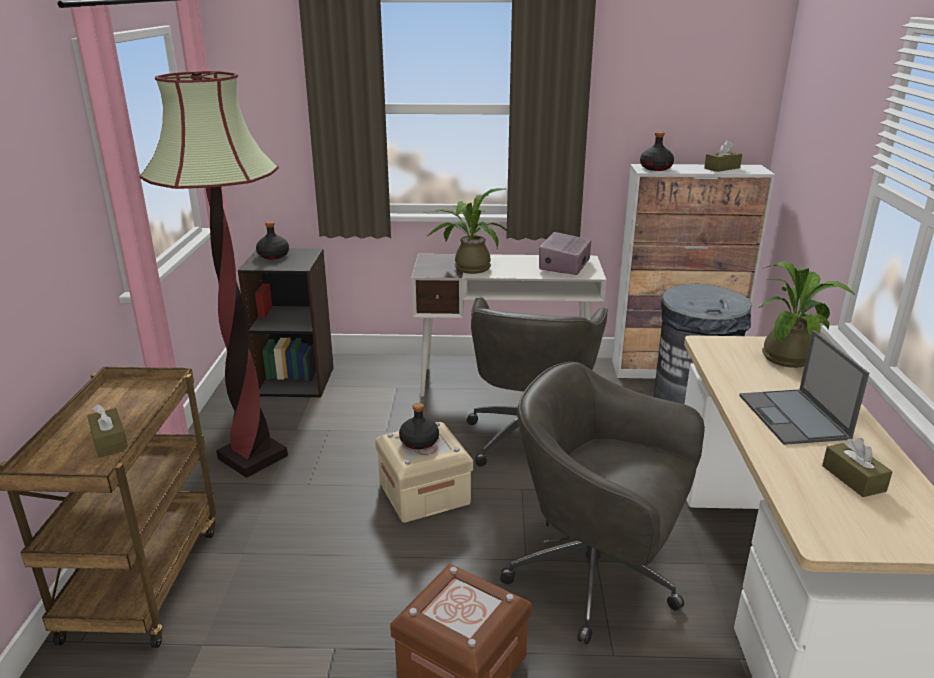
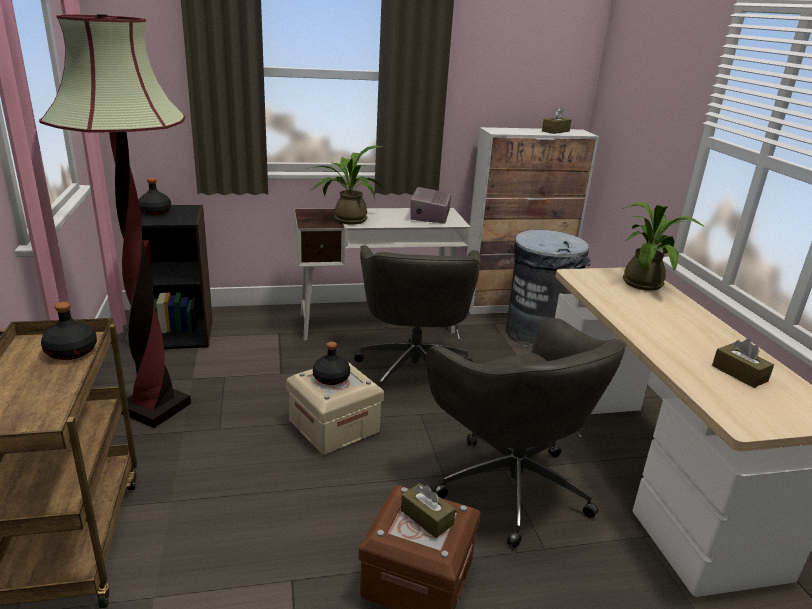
camera: 15 degrees left, 0 degrees up
(109, 441) = (44, 397): brown tissue box -> brown tissue box (426, 517)
(597, 578) = (509, 484): grey office chair -> grey office chair turned 135 degrees counterclockwise
(656, 168) = (503, 130): black bottle -> black bottle (71, 352)
(794, 417) = (672, 329): laptop -> none

